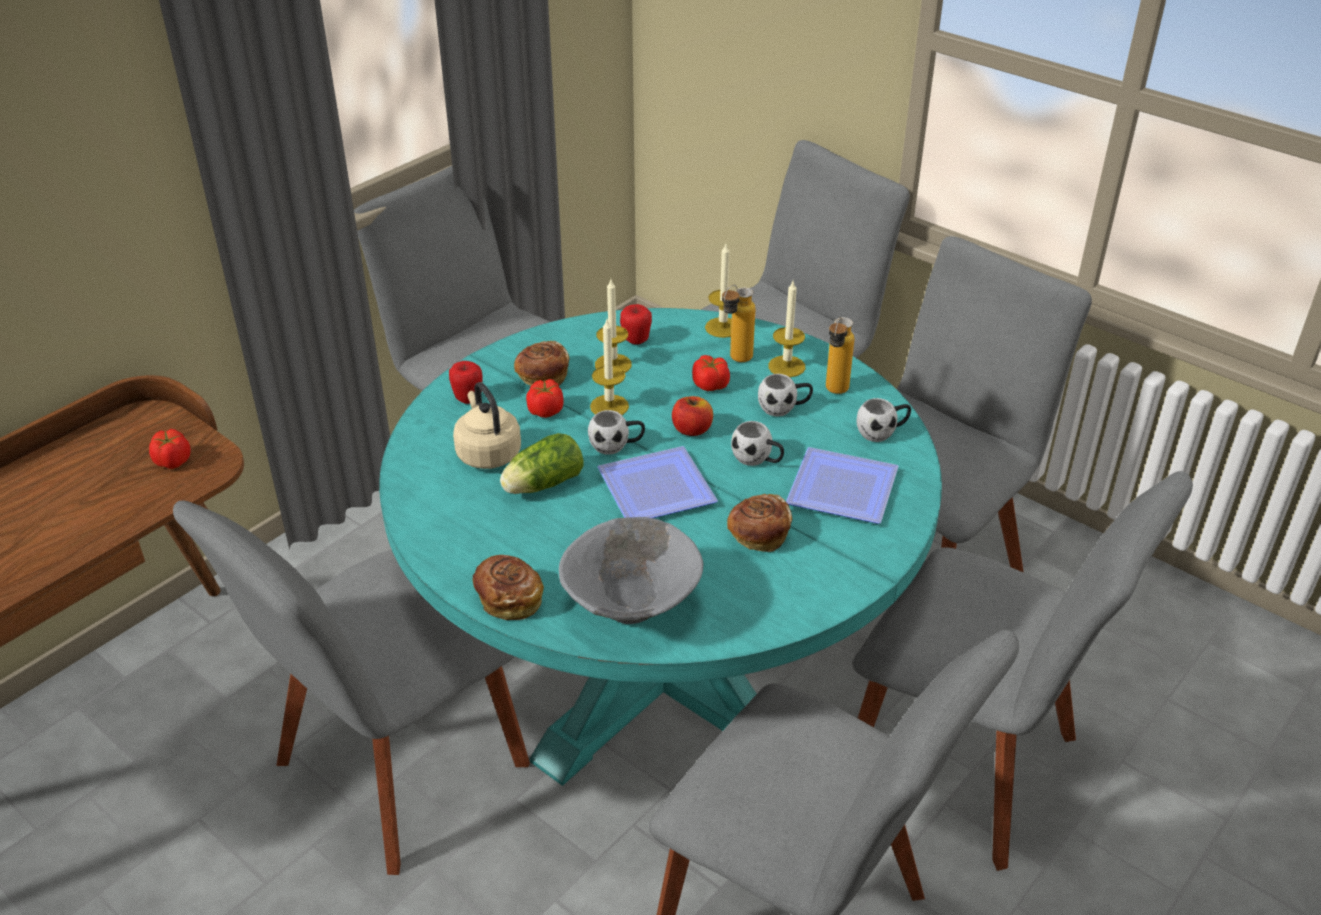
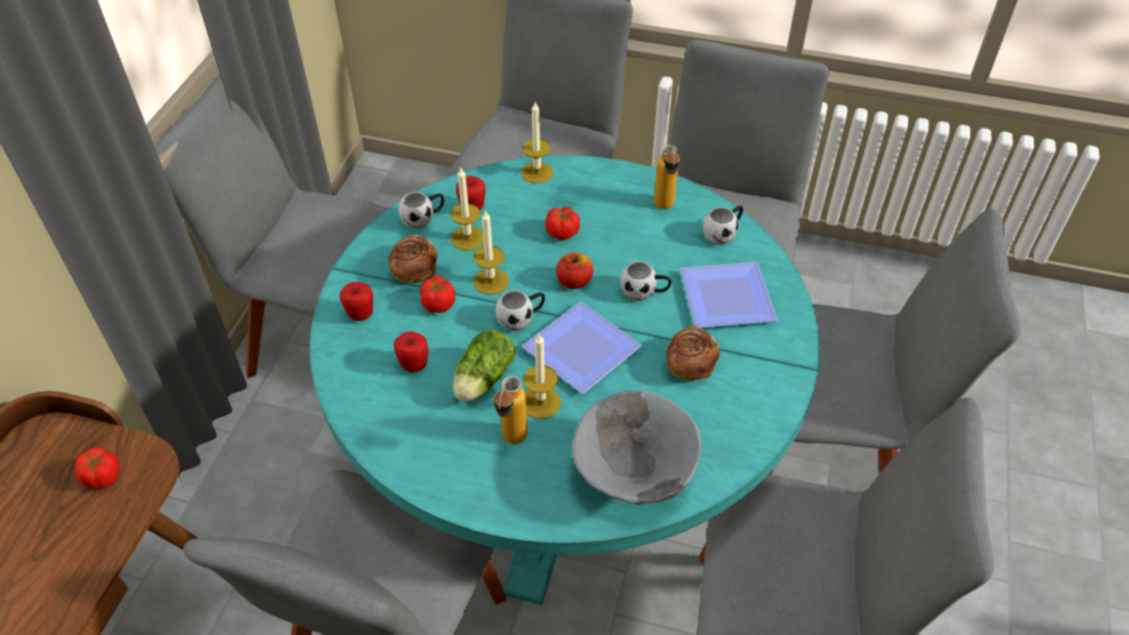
camera: 25 degrees left, 10 degrees up
(487, 453) = (414, 365): beige kettle -> apple
(509, 599) = (527, 506): bread -> none
(735, 361) = (567, 202): bottle -> bottle (511, 443)
(784, 408) = (634, 235): white mug -> white mug (423, 218)
(786, 366) = (612, 194): candle -> candle (541, 402)

